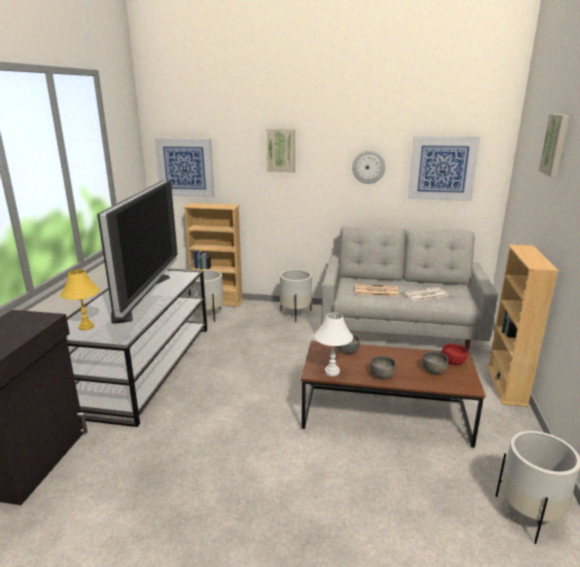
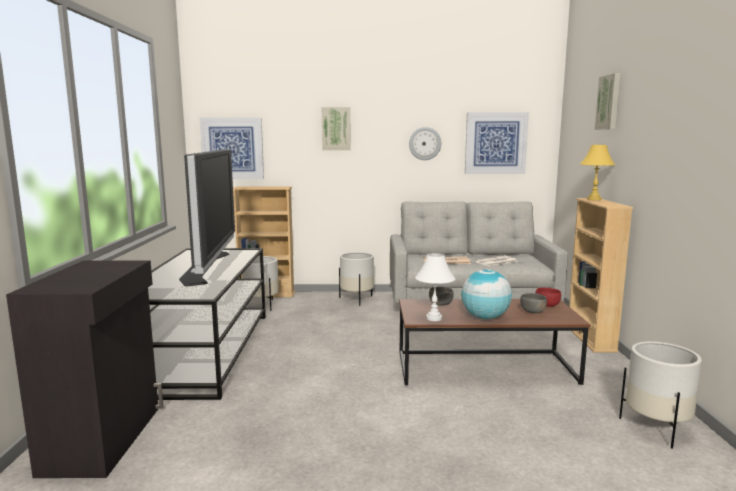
camera: 10 degrees left, 10 degrees down
(86, 327) = (156, 290): yellow table lamp -> yellow table lamp (594, 199)
(382, 375) = (485, 317): grey bowl -> globe

